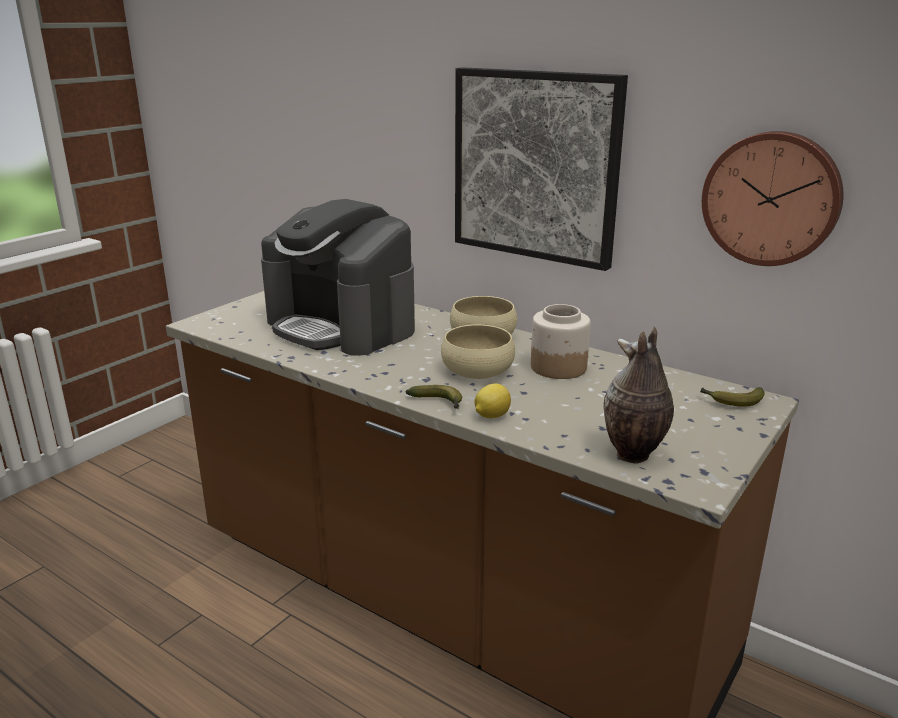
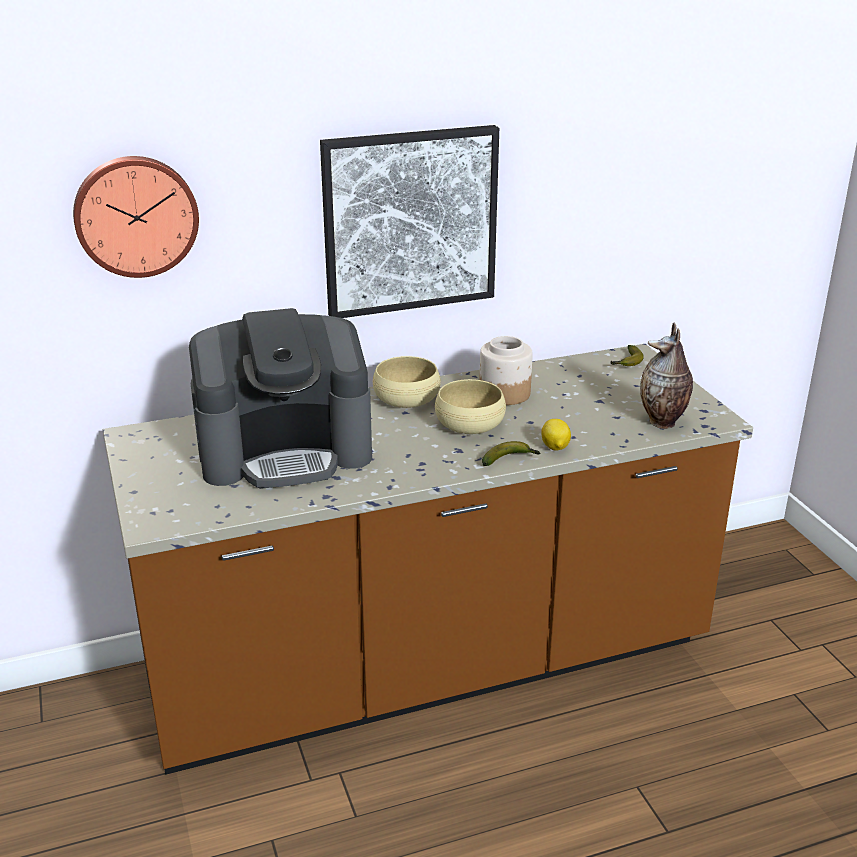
camera: 55 degrees left, 5 degrees up
(771, 198) = (611, 202): wall clock -> wall clock (136, 215)

